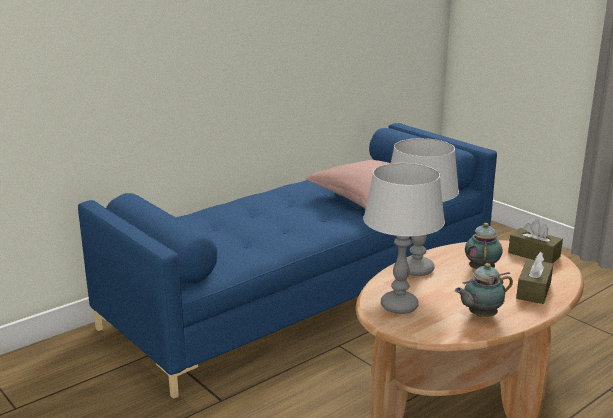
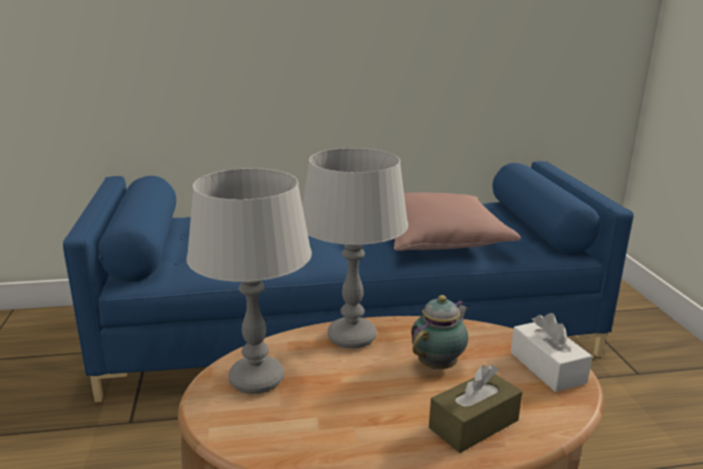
camera: 30 degrees right, 0 degrees up
(480, 315) = (339, 435): teapot -> none
(534, 254) = (547, 367): brown tissue box -> white tissue box

